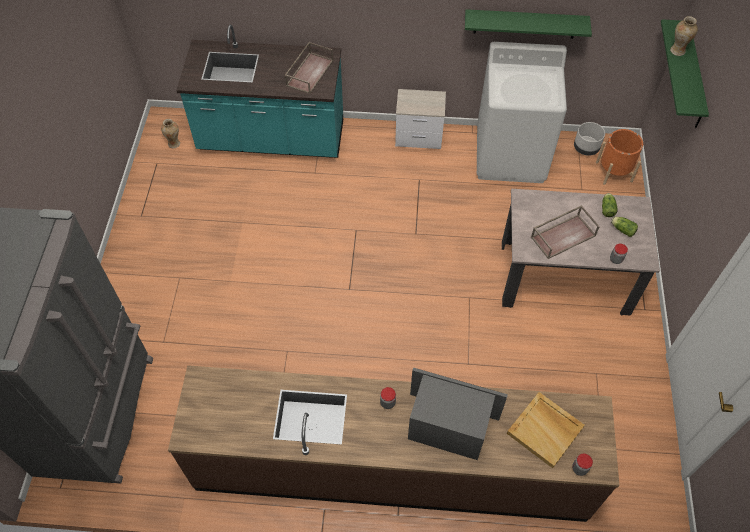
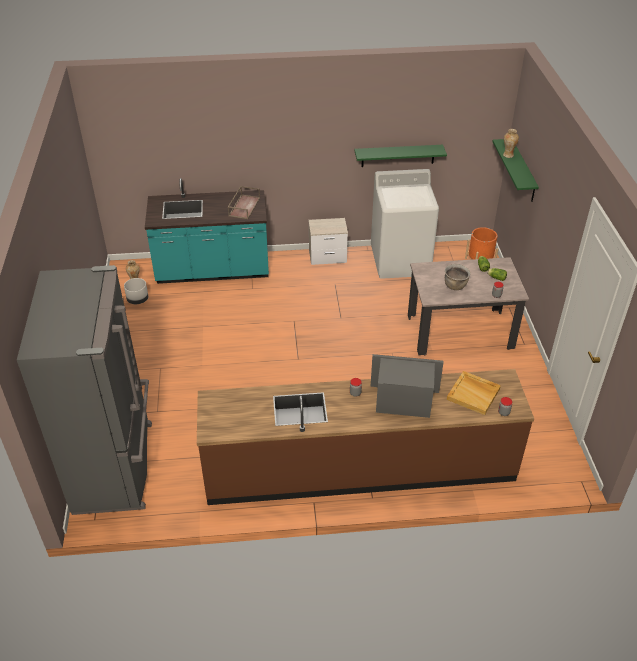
camera: 10 degrees left, 15 degrees down
(563, 235) = (455, 286): brown tray -> brown cooking pot
(586, 148) = (455, 250): grey planter -> grey planter (138, 299)

